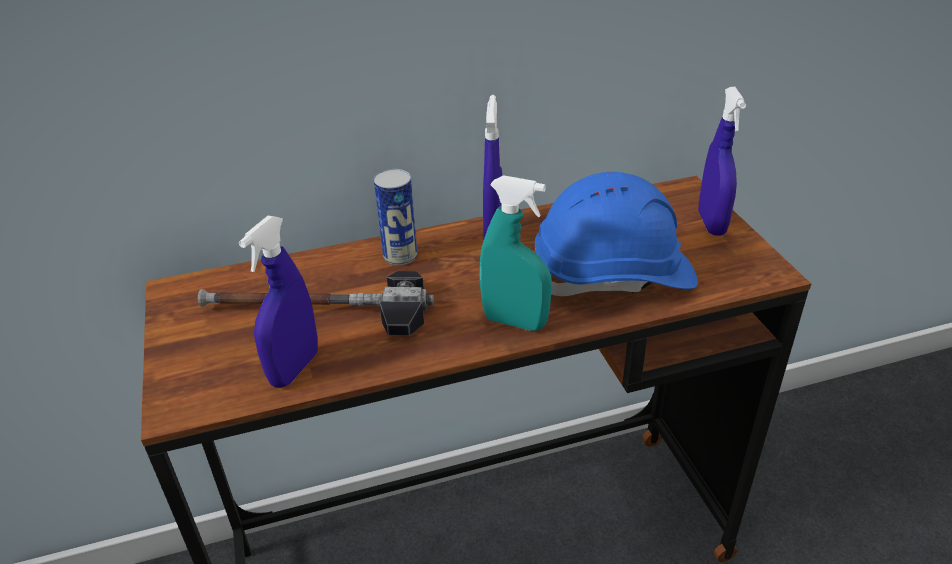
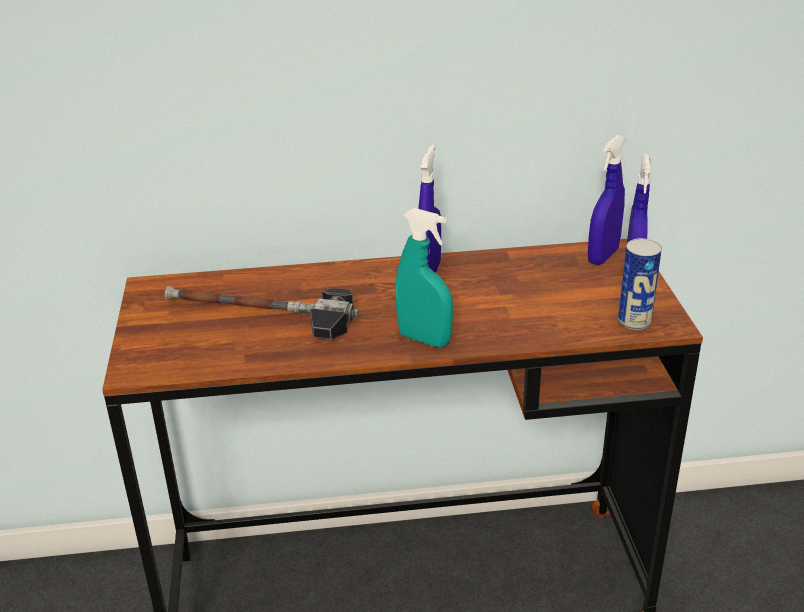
camera: 10 degrees right, 5 degrees down
(294, 368) = (231, 354): blue spray bottle -> blue spray bottle (603, 256)
(400, 256) = (342, 279): can -> can (634, 322)
(614, 275) = (524, 313): blue hard hat -> none

